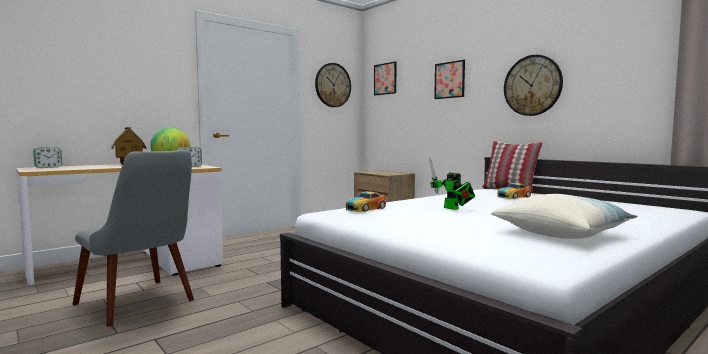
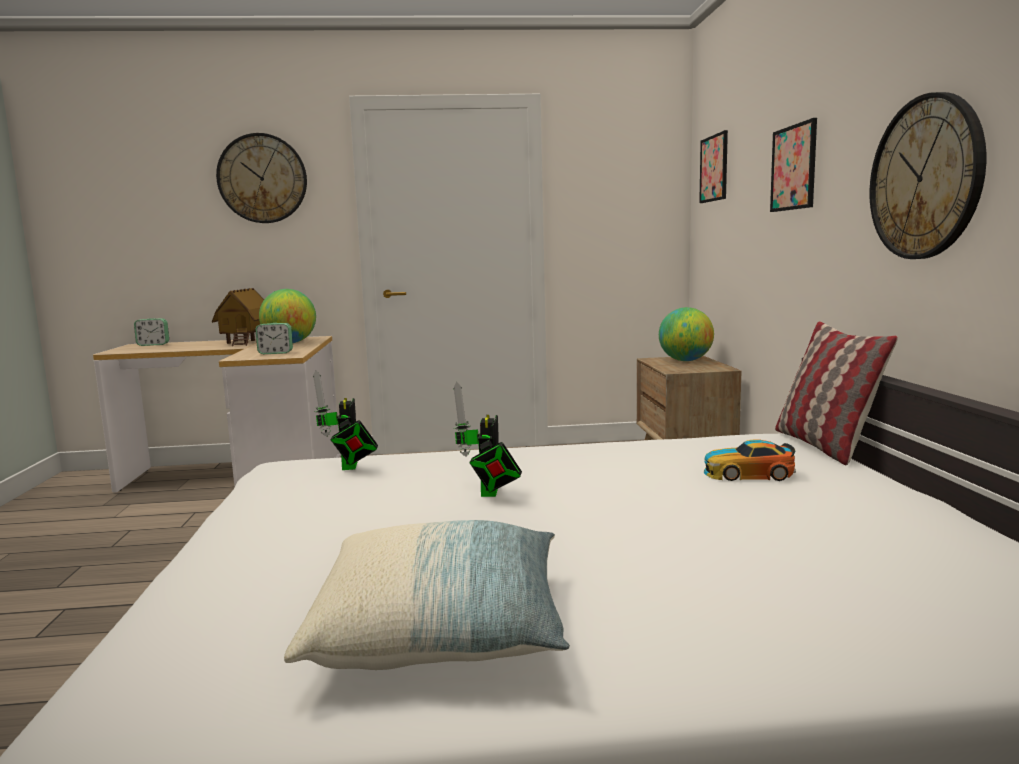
camera: 35 degrees right, 5 degrees up
(142, 305) = (141, 551): grey chair -> none
(333, 85) = (617, 189): wall clock -> wall clock (262, 178)
(365, 208) = (349, 467): toy car -> toy robot
(380, 171) = (685, 360): none -> globe

